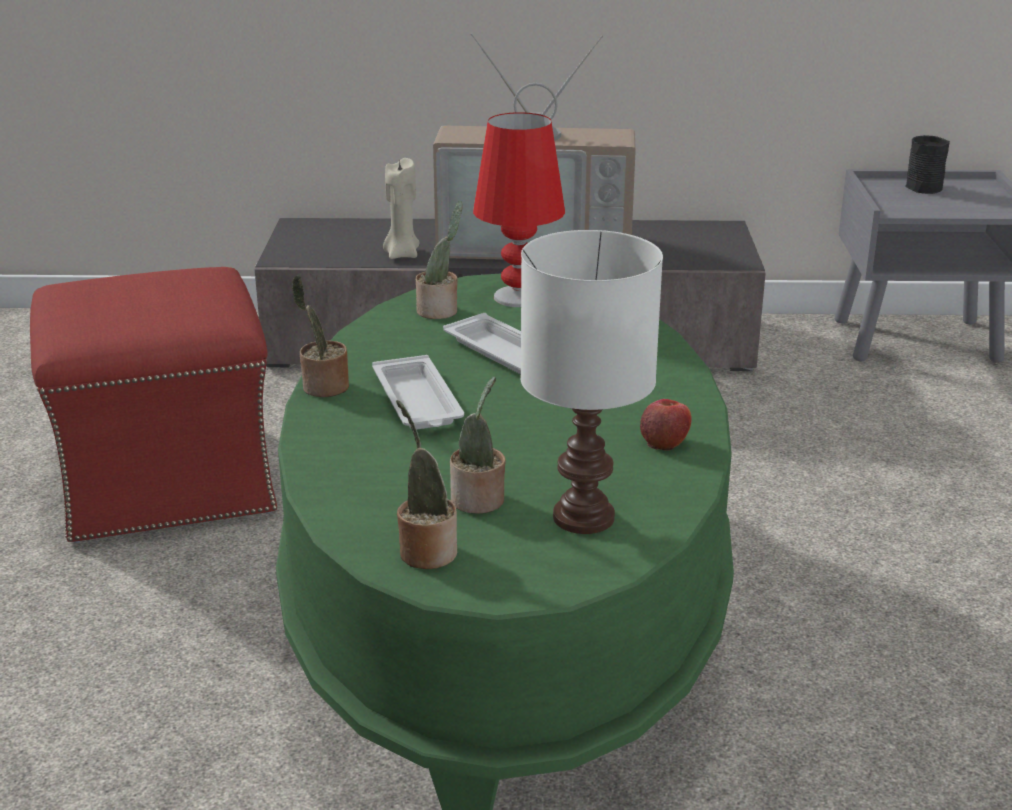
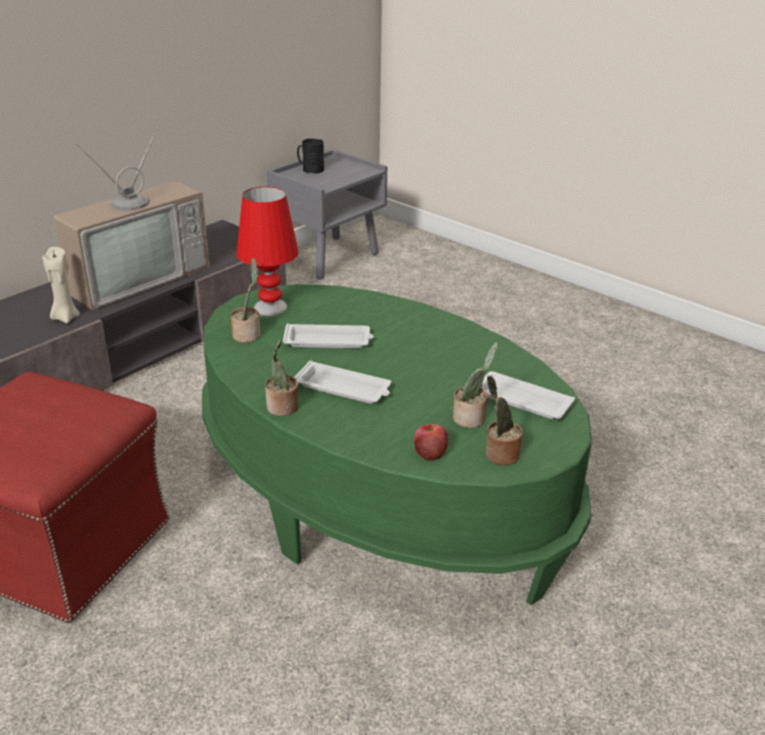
camera: 50 degrees left, 5 degrees up
(582, 518) = (520, 400): white table lamp -> white tray
(664, 441) = (478, 347): apple -> apple (429, 452)

